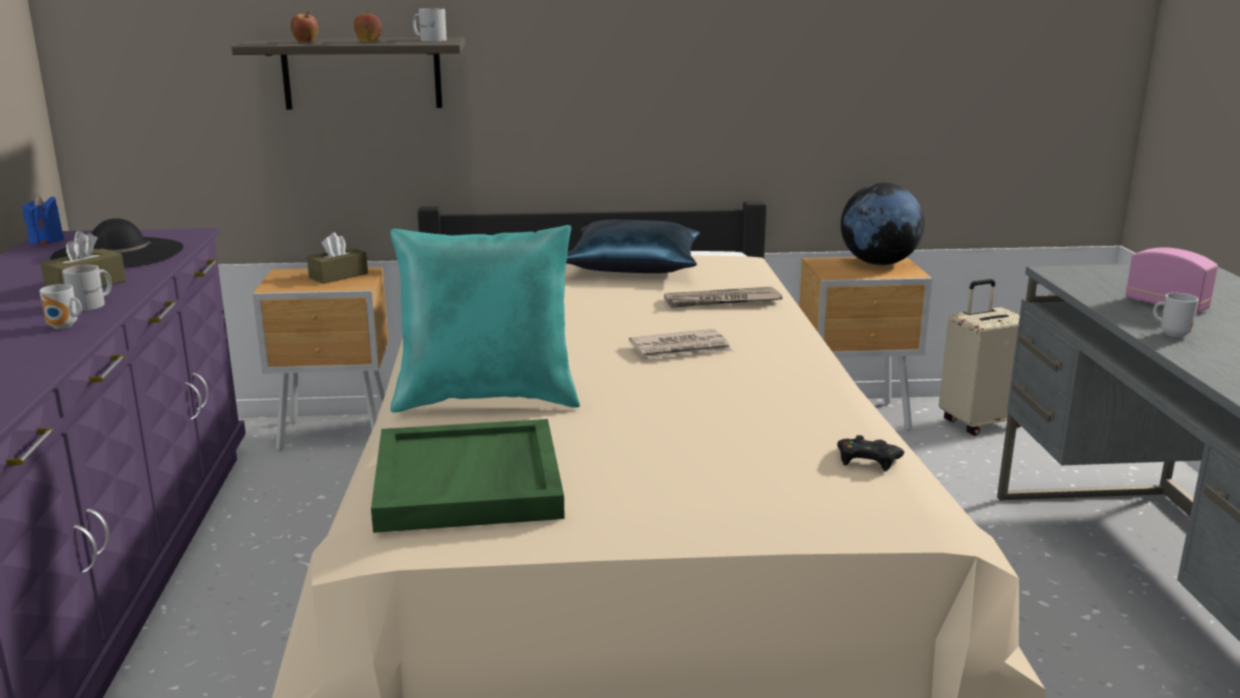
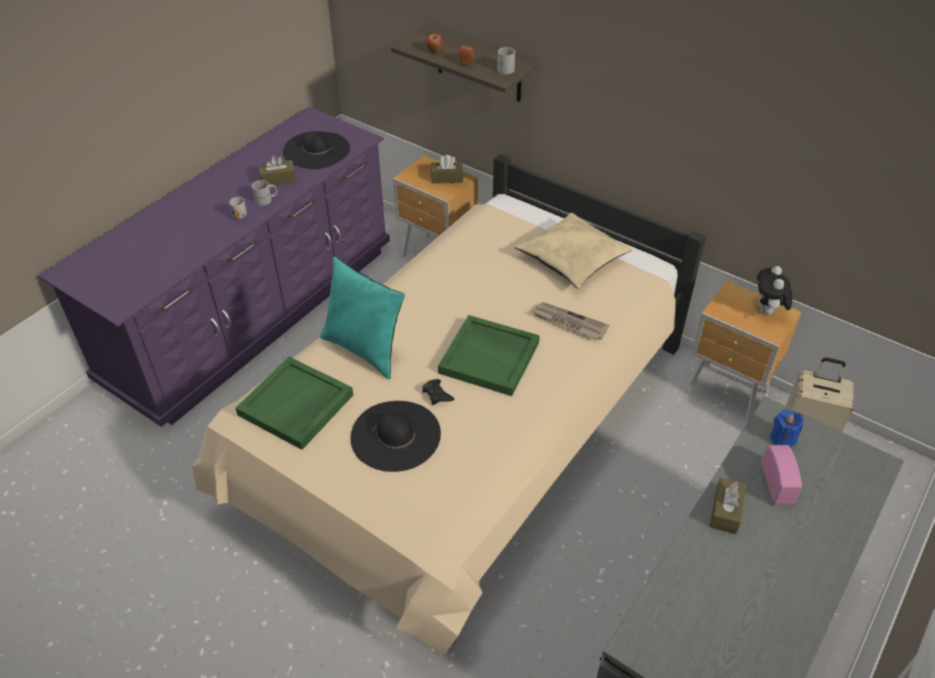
camera: 40 degrees right, 25 degrees up
(46, 241) = (301, 120): blue candle -> blue candle (782, 438)
(635, 265) = (573, 259): blue pillow -> beige pillow
(681, 349) = (490, 357): newspaper -> green tray
(686, 448) = (396, 435): none -> black hat
(867, 460) = (457, 491): black game controller -> black game controller (437, 394)
(878, 263) = (767, 312): globe -> plush toy
(1172, 334) = (725, 511): mug -> brown tissue box

